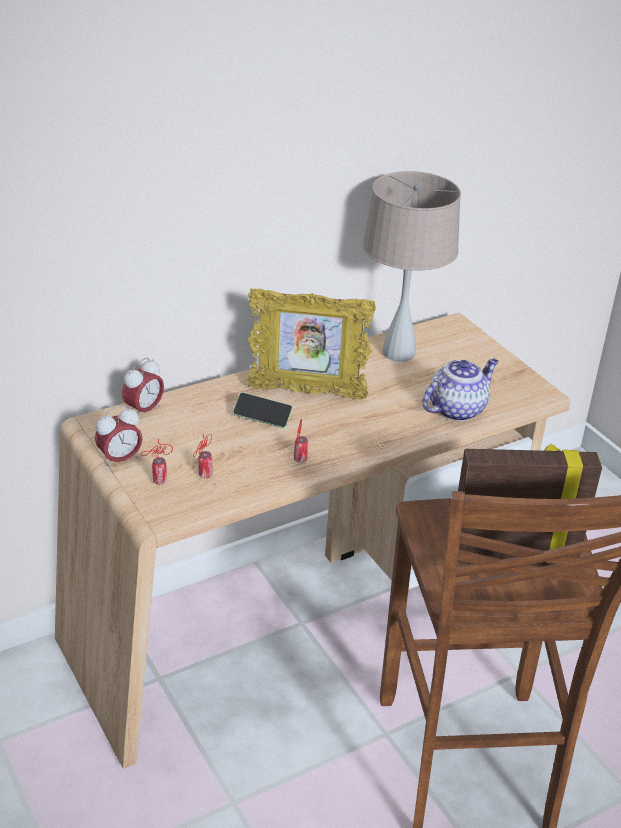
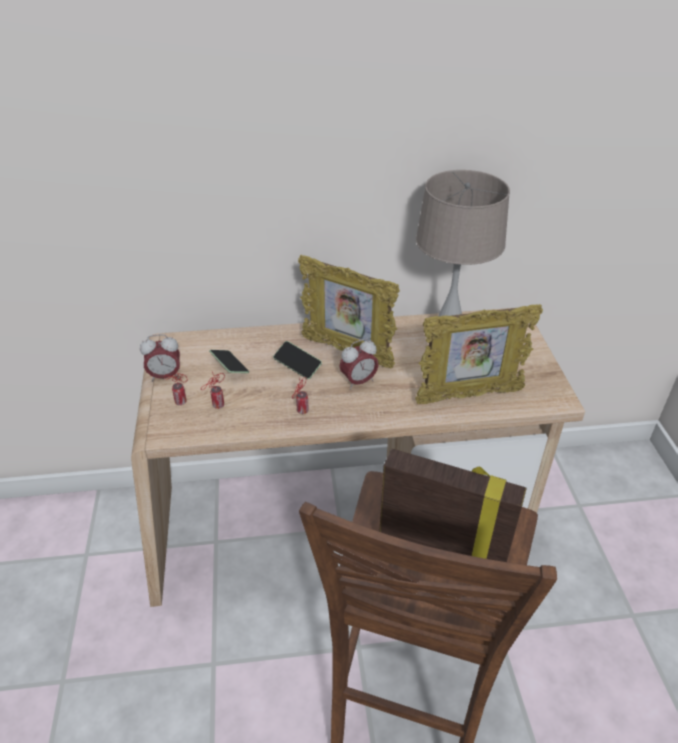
camera: 25 degrees right, 5 degrees up
(144, 410) = (211, 339): alarm clock -> alarm clock (358, 382)
(187, 434) = (229, 366): none -> phone
(457, 409) = (468, 396): teapot -> picture frame

